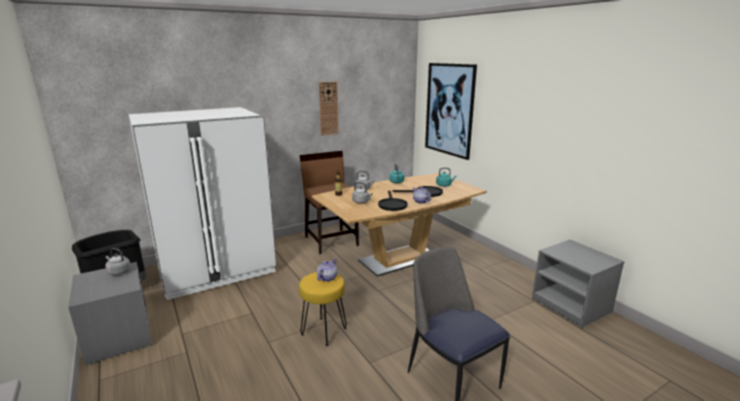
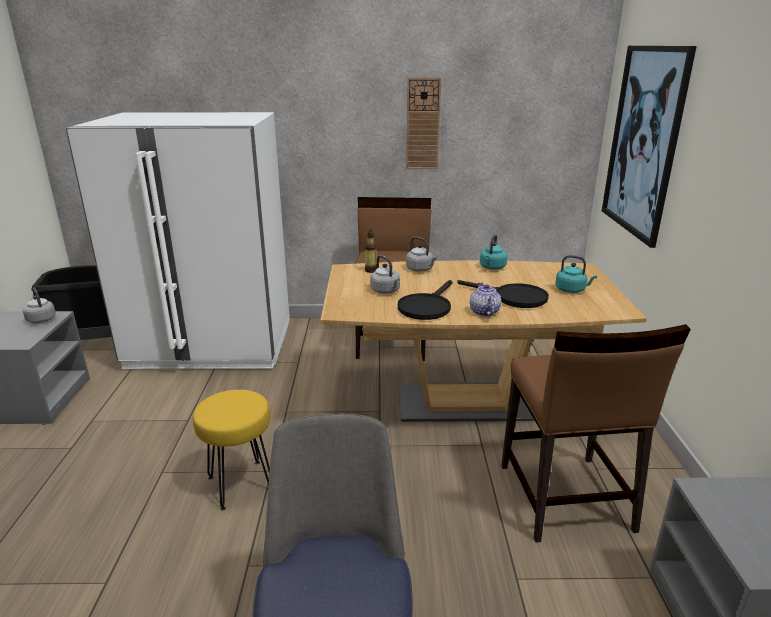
camera: 30 degrees right, 5 degrees up
(327, 278) = (242, 405): teapot -> none
(479, 284) = (564, 498): none -> brown chair

